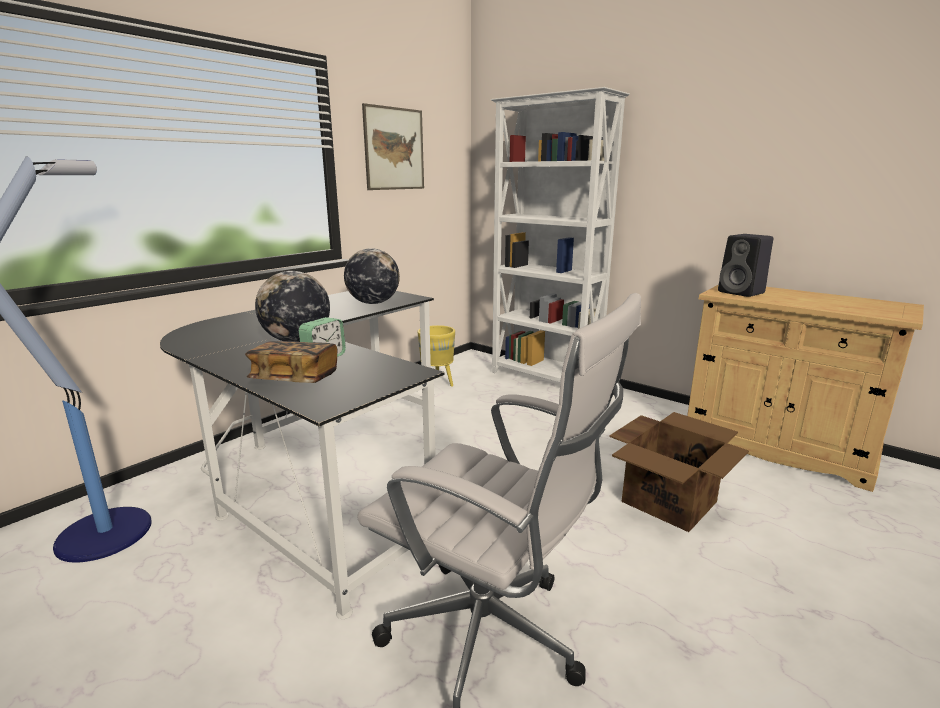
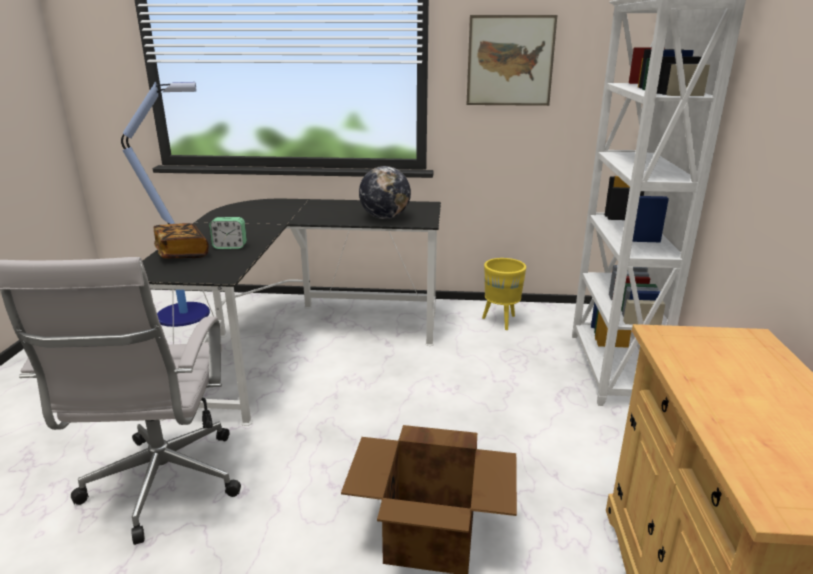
camera: 55 degrees right, 5 degrees up
(297, 341) = (258, 230): globe -> none
(742, 293) = (703, 350): black speaker -> none

